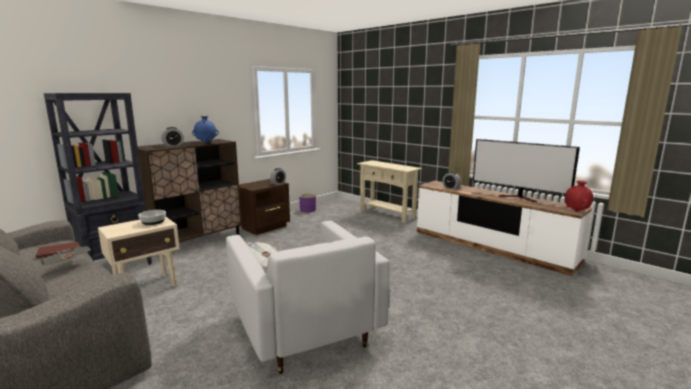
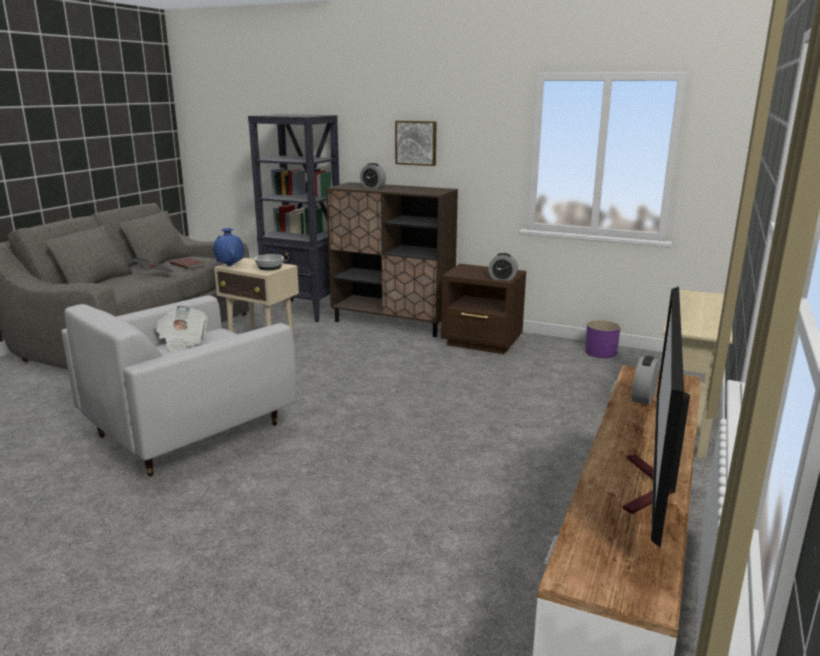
camera: 70 degrees right, 5 degrees up
(183, 111) = (416, 143): none -> picture
(206, 142) = (413, 190): blue vase -> blue vase (230, 265)
(576, 211) = (586, 584): red vase -> none

